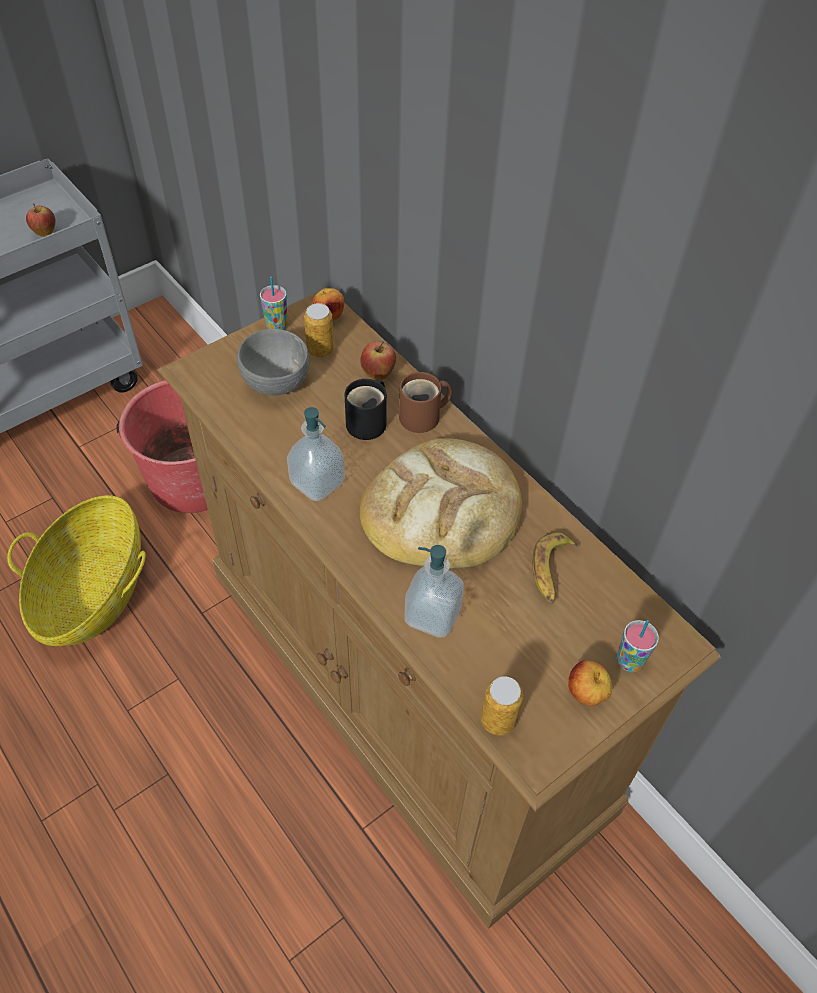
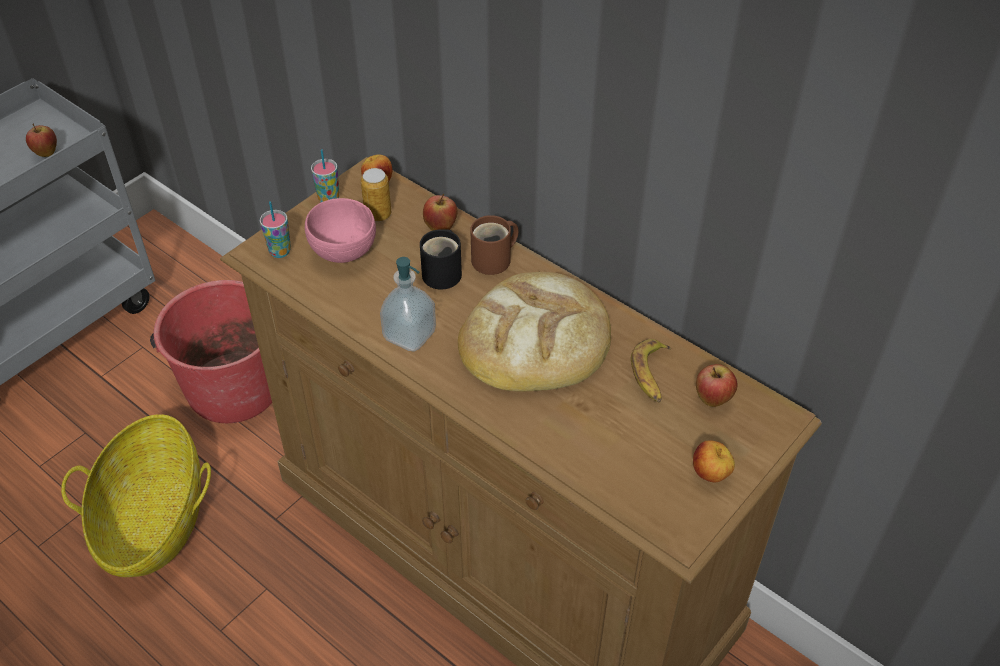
camera: 10 degrees left, 5 degrees down
(275, 383) = (343, 251): grey bowl -> pink bowl
(432, 615) = (552, 433): soap dispenser -> none
(498, 720) = (637, 511): can -> none
(609, 610) = (712, 400): none -> apple
(629, 661) = (742, 440): cup -> cup (280, 251)

